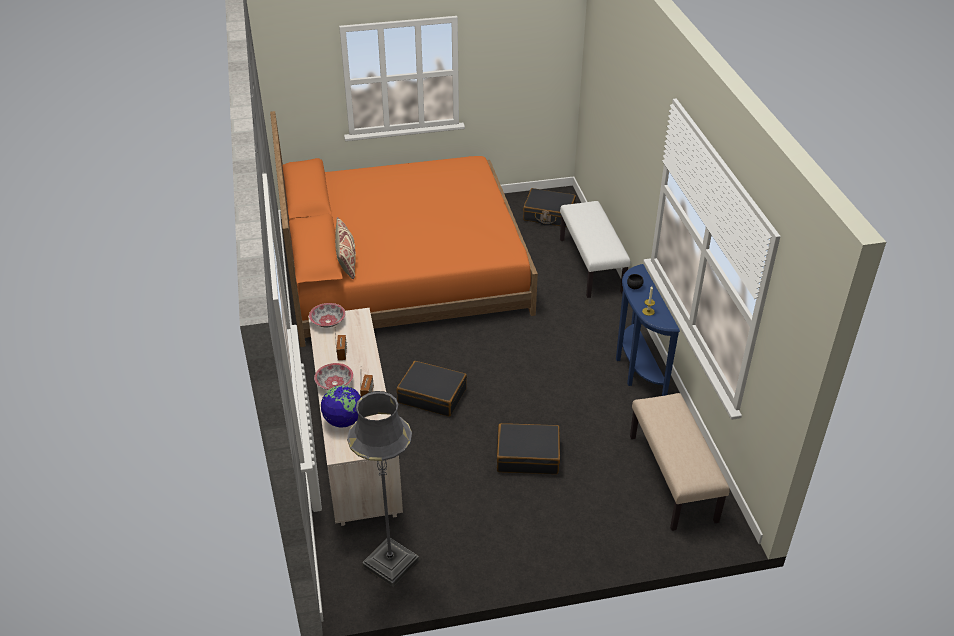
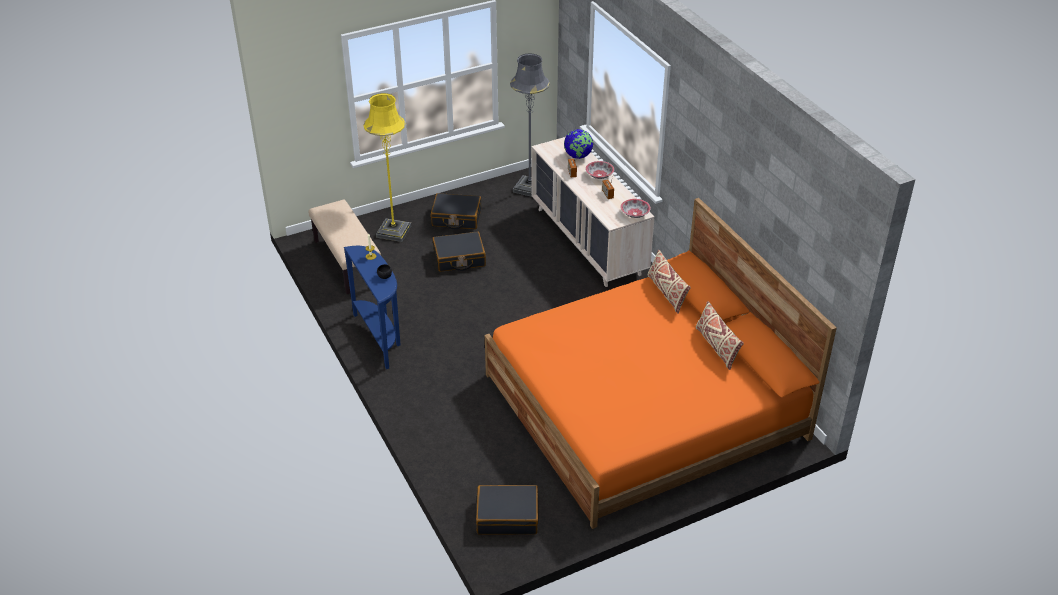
camera: 165 degrees right, 0 degrees up
(337, 210) = (716, 346): none -> beige pillow
(432, 395) = (551, 287): black suitcase -> black suitcase (456, 218)
(592, 265) = (439, 446): white bench -> none
(607, 518) = (393, 231): none -> yellow floor lamp

